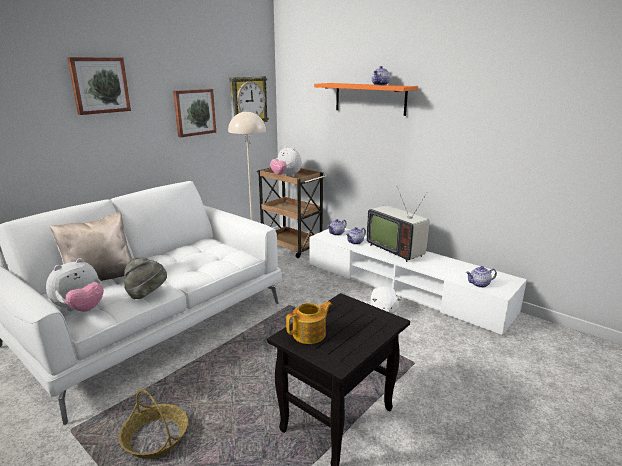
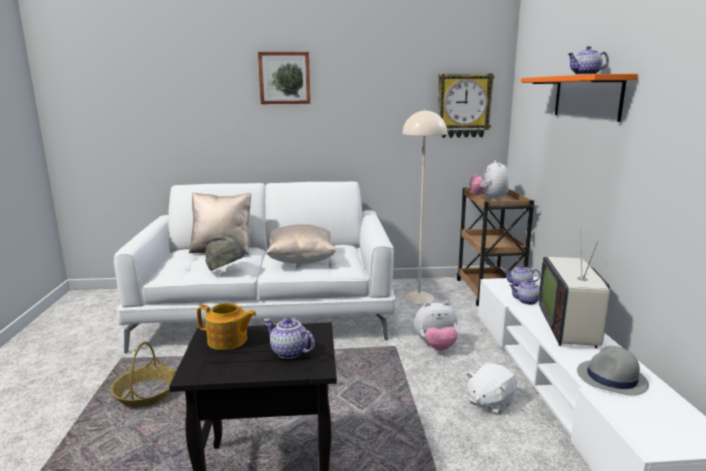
camera: 45 degrees right, 5 degrees down
(81, 309) = (174, 265): plush toy -> plush toy (436, 346)
(194, 112) = (386, 111): picture -> none
(195, 262) = (301, 260): none -> beige pillow
(448, 269) = (612, 378): none -> grey hat
(479, 284) = (629, 418): teapot -> teapot (288, 352)

